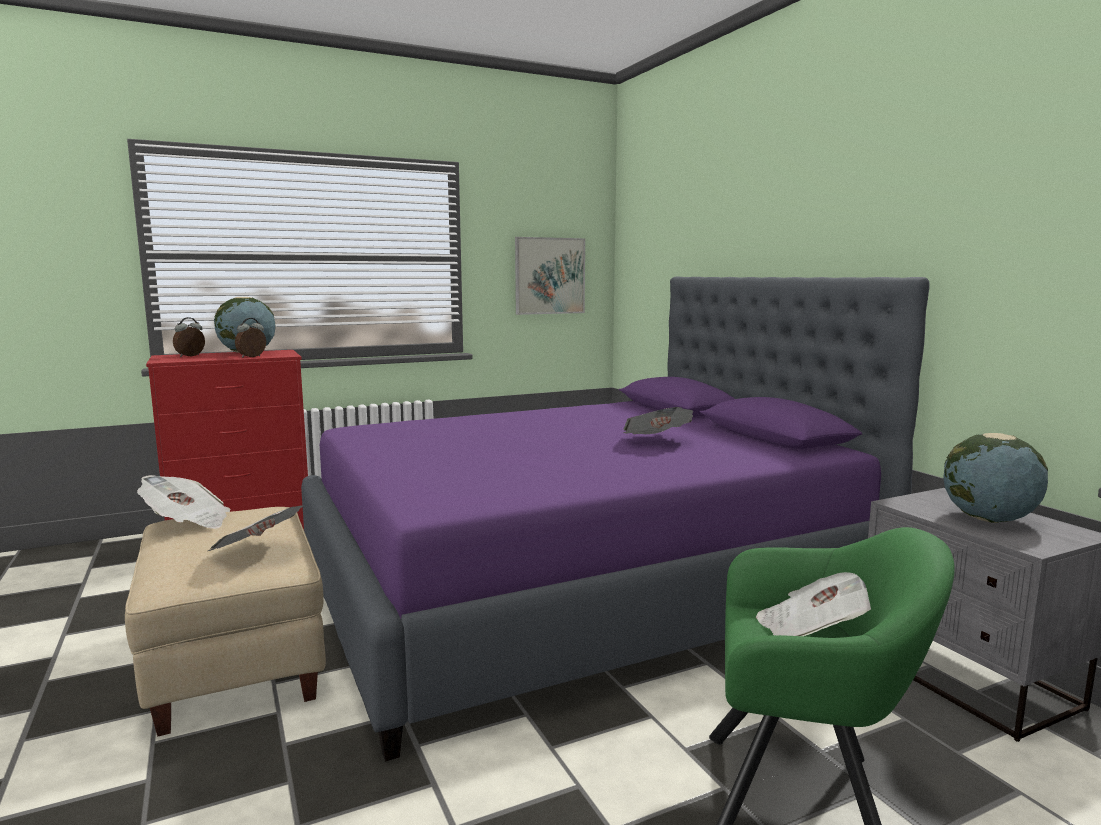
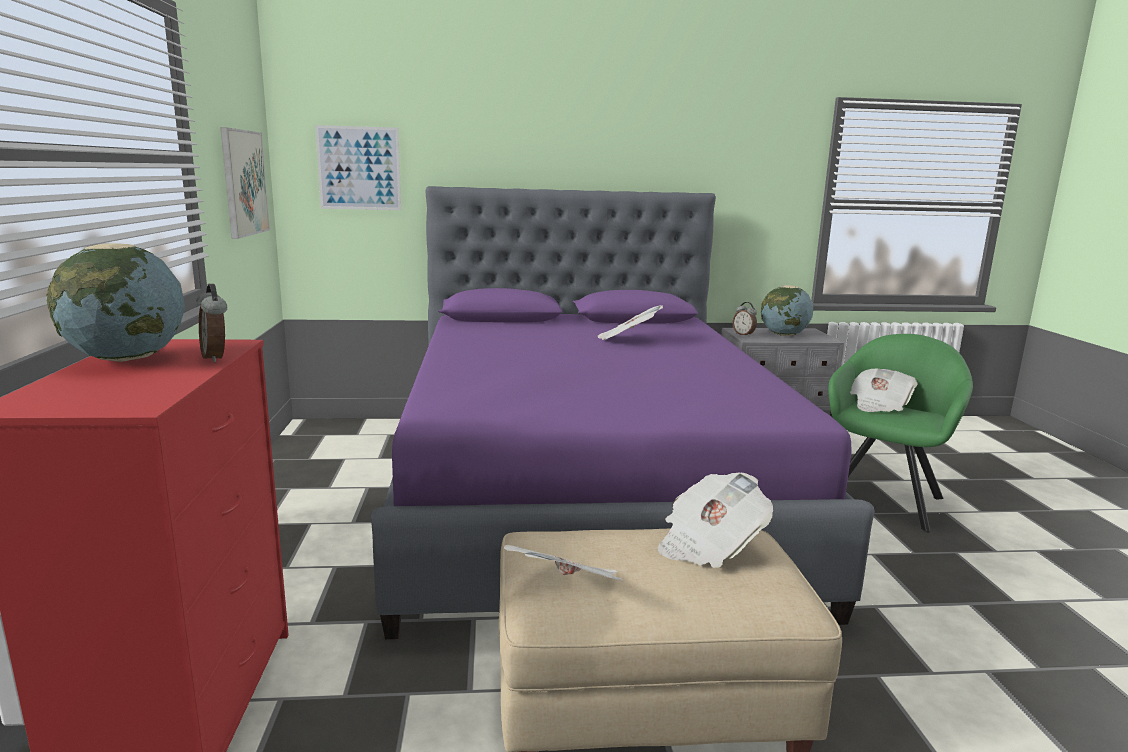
camera: 70 degrees left, 5 degrees up
(191, 356) = (91, 389): alarm clock -> alarm clock (744, 335)
(651, 263) = (359, 168): none -> picture

